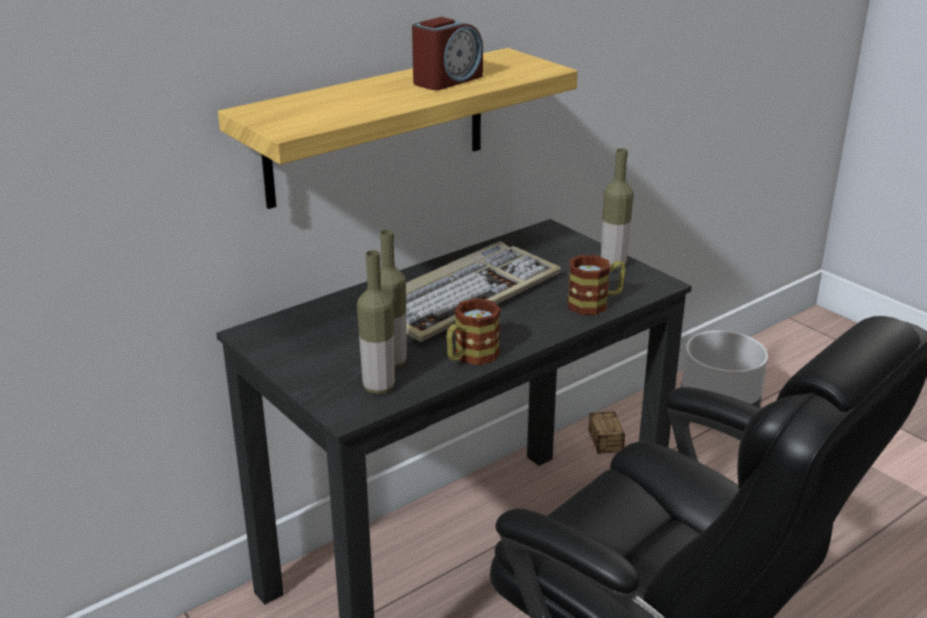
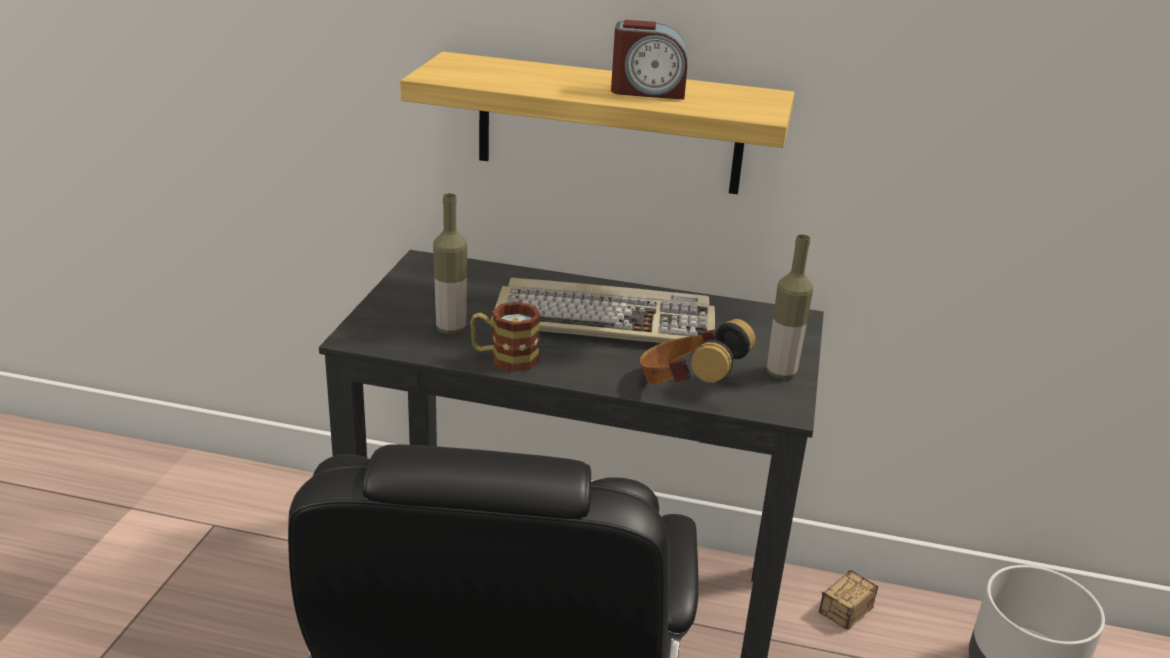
camera: 50 degrees right, 0 degrees up
(378, 387) = (407, 337): bottle -> none
(595, 303) = (688, 387): mug -> headphones

